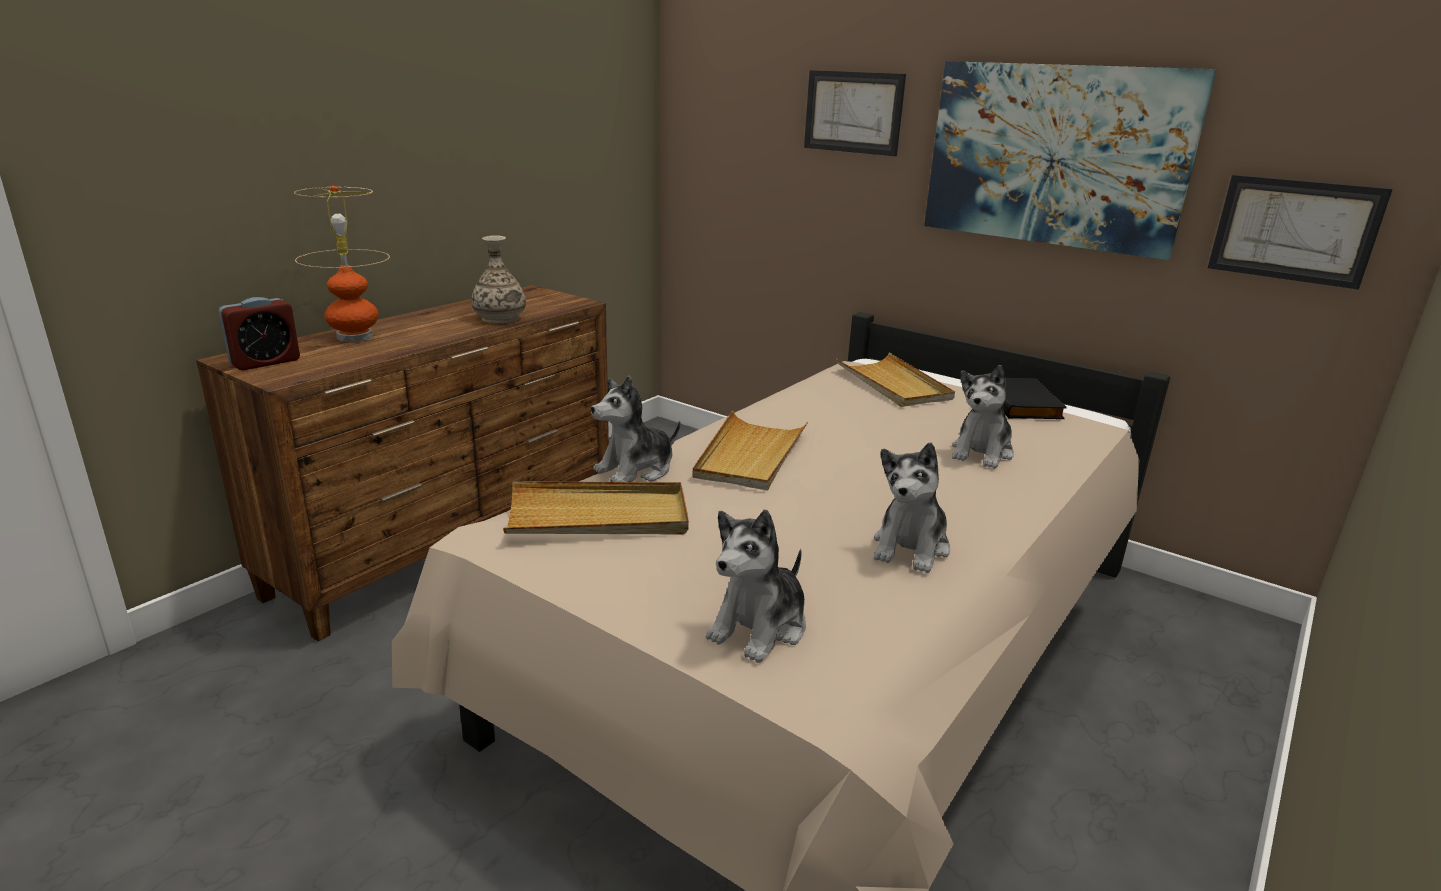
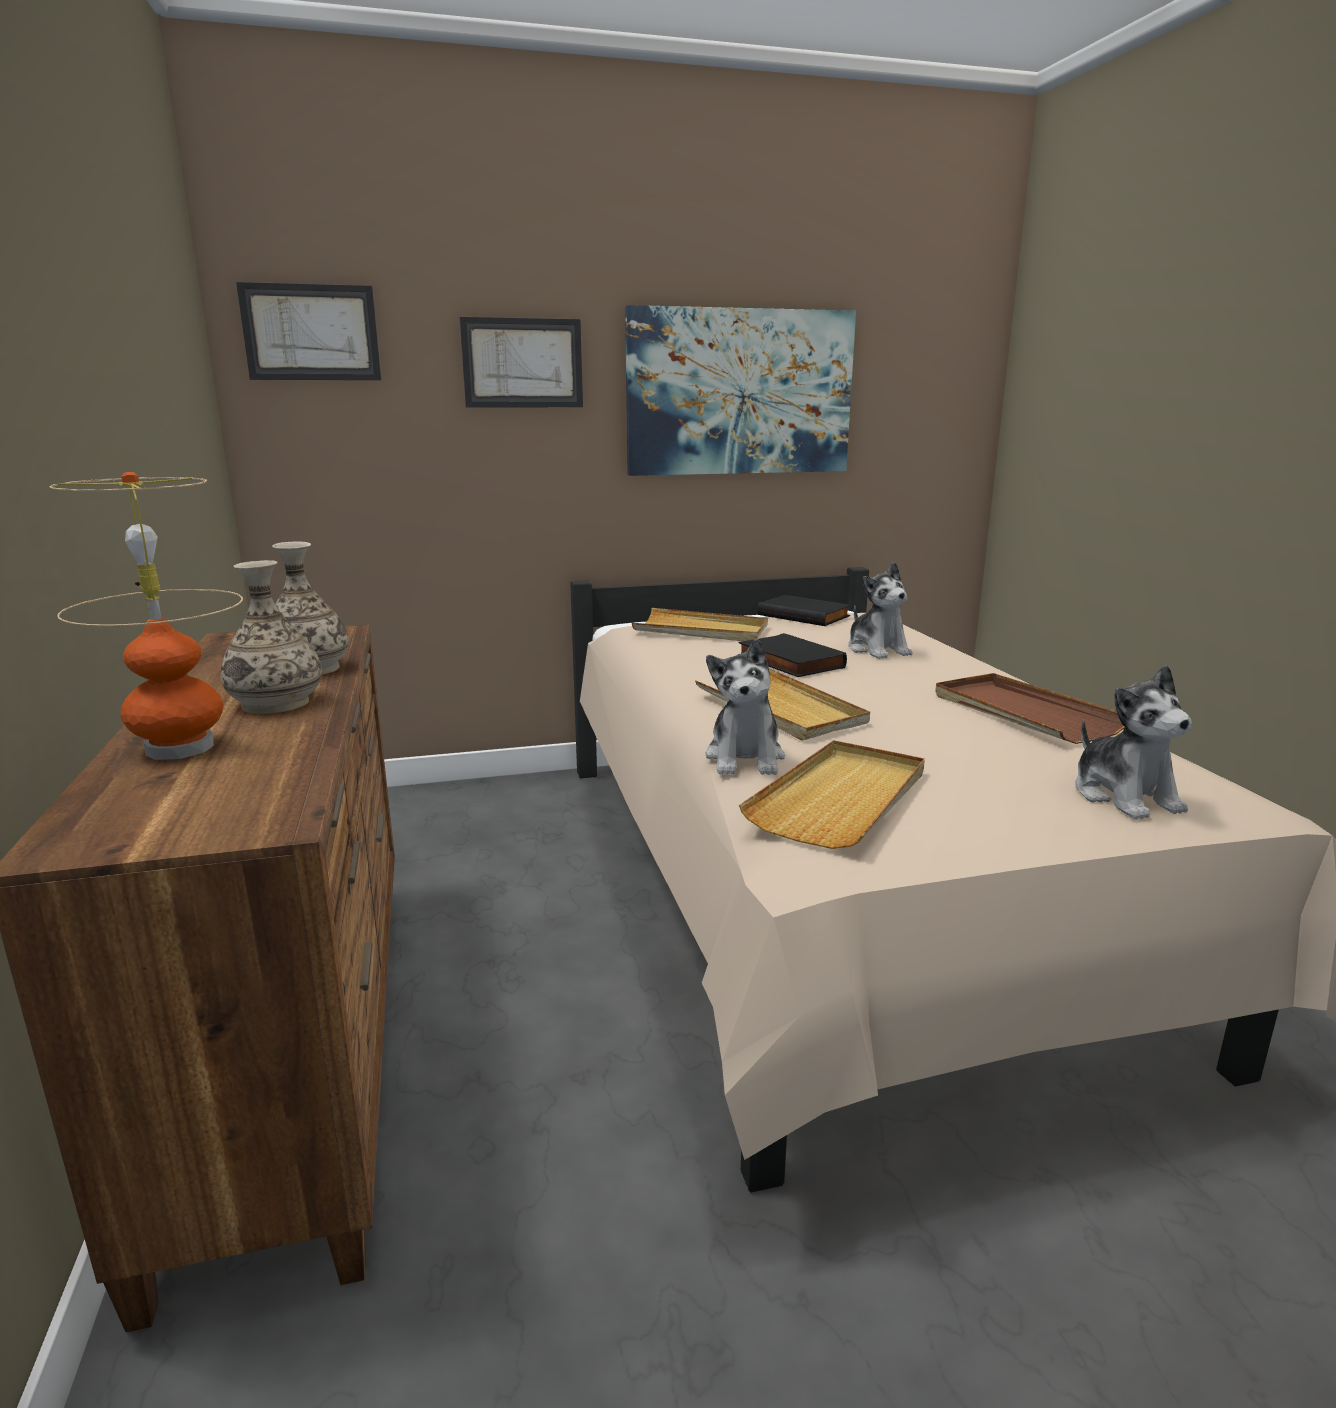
camera: 50 degrees left, 5 degrees down
(265, 362) = (156, 822): alarm clock -> none
(437, 330) = (276, 703): none -> vase
(872, 430) = (788, 662): none -> black book
(911, 547) = (1024, 713): plush toy -> brown tray
(1294, 230) = (919, 434): picture -> picture (311, 332)

